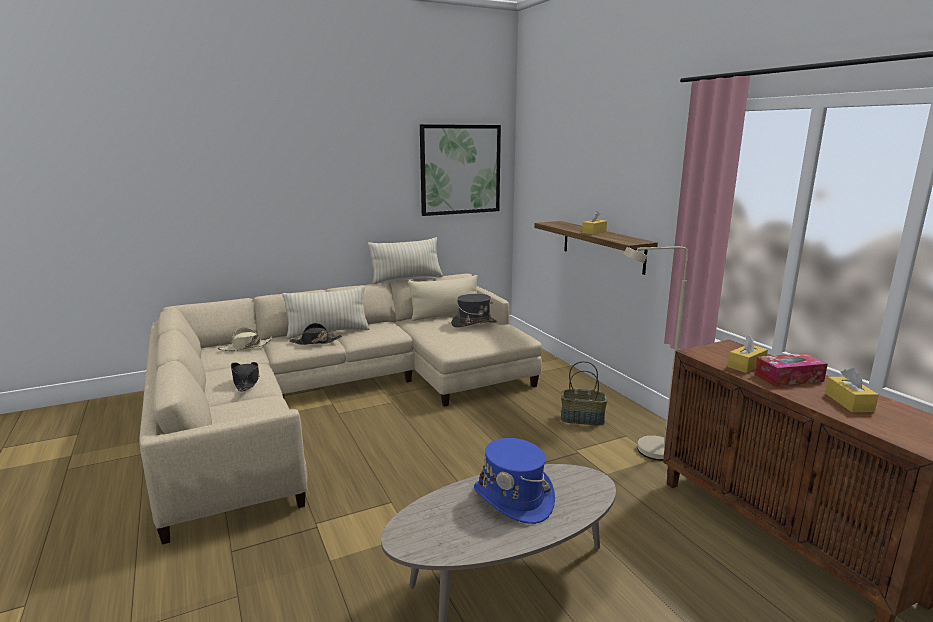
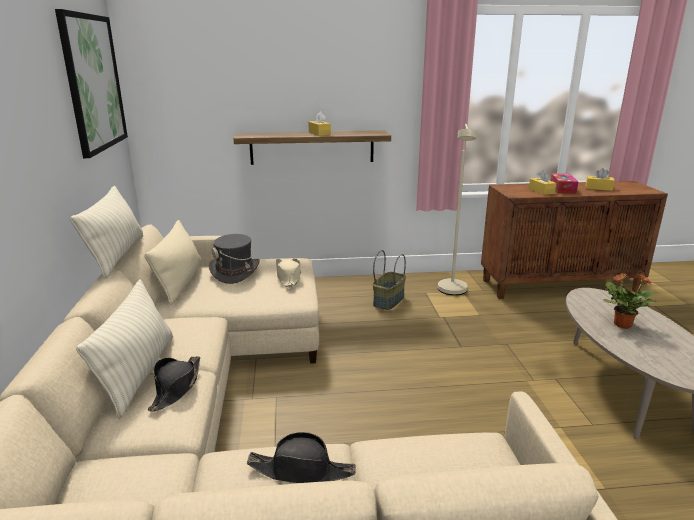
camera: 70 degrees left, 5 degrees up
(246, 347) = (116, 470): beige hat -> beige hat (288, 277)
(514, 498) = (621, 324): blue hat -> potted plant

